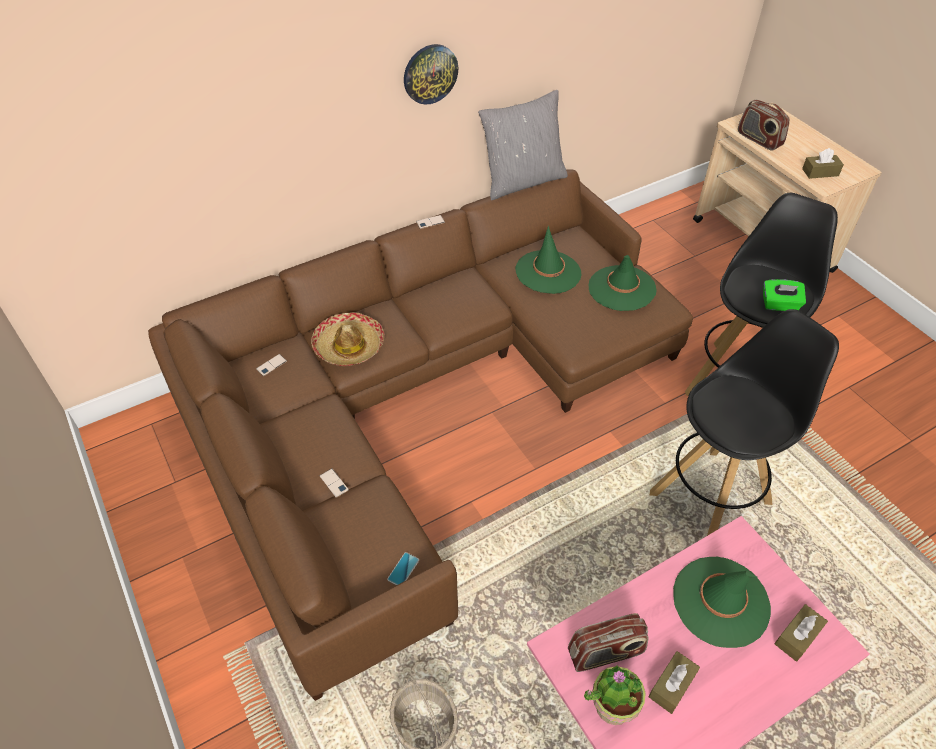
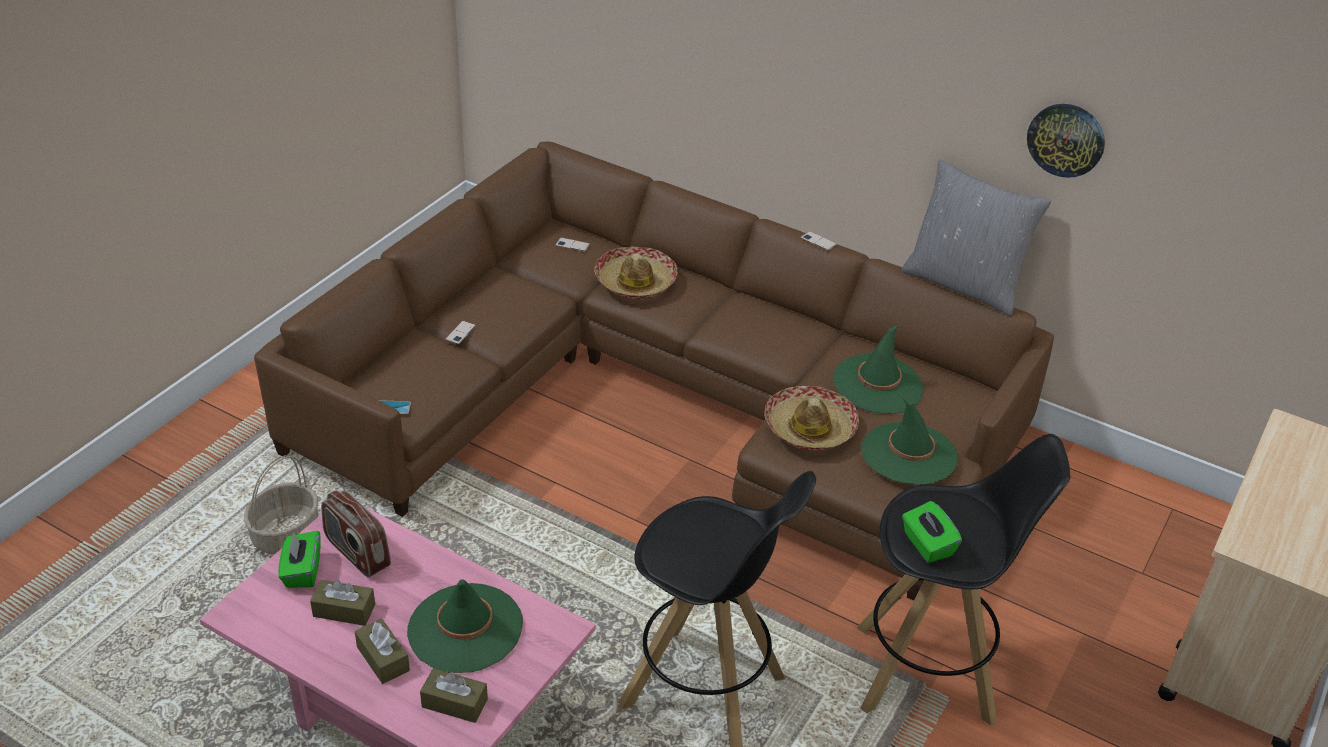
camera: 60 degrees right, 10 degrees down
(430, 74) = (888, 77): wall clock -> wall clock (1066, 139)
(571, 323) = (809, 428): none -> hat
(612, 706) = (302, 571): potted plant -> green tissue box
(759, 140) = (1281, 457): radio -> none
(820, 172) = (1272, 536): brown tissue box -> brown tissue box (383, 659)

